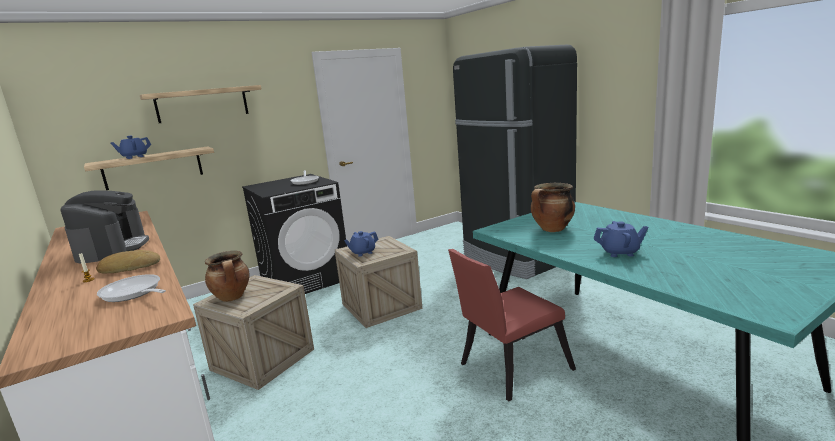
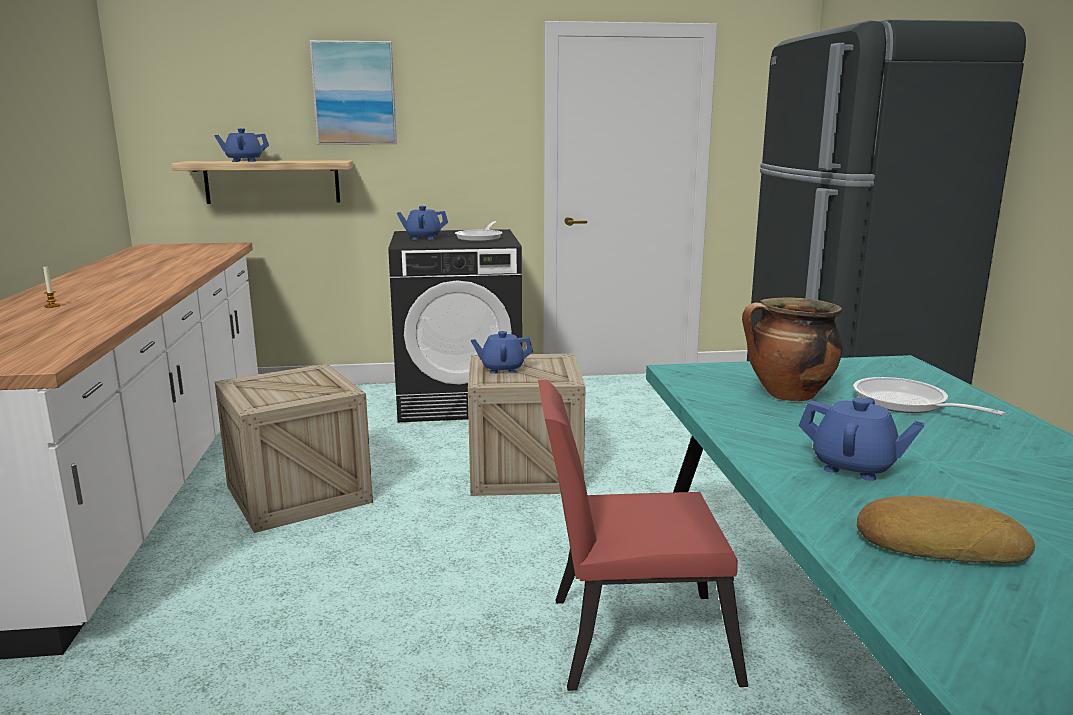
camera: 25 degrees right, 0 degrees up
(113, 249) = (137, 278): coffee machine -> none
(130, 267) = (111, 301): bread -> bread (937, 543)
(133, 293) = (58, 330): frying pan -> frying pan (906, 404)
(202, 104) = (354, 93): shelf -> picture
(232, 297) = (264, 386): cooking pot -> none
(270, 187) = (423, 238): none -> blue teapot

